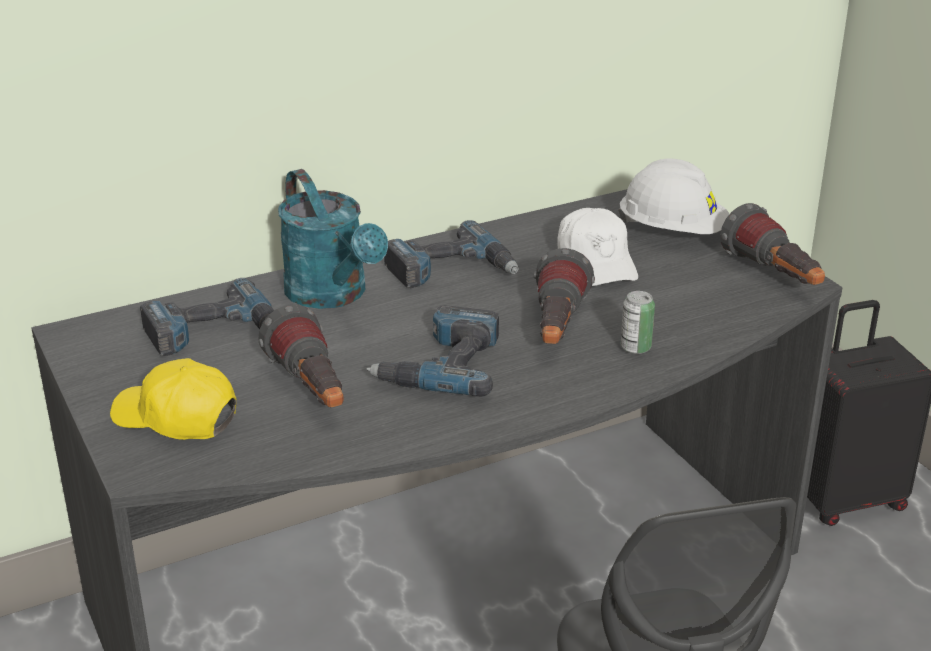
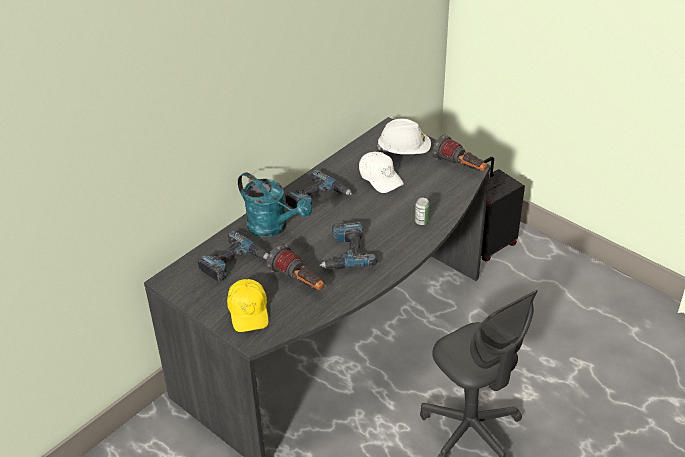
camera: 20 degrees left, 10 degrees up
(176, 417) = (248, 311): yellow cap -> yellow cap turned 105 degrees counterclockwise
(557, 330) = (384, 221): flashlight -> none

